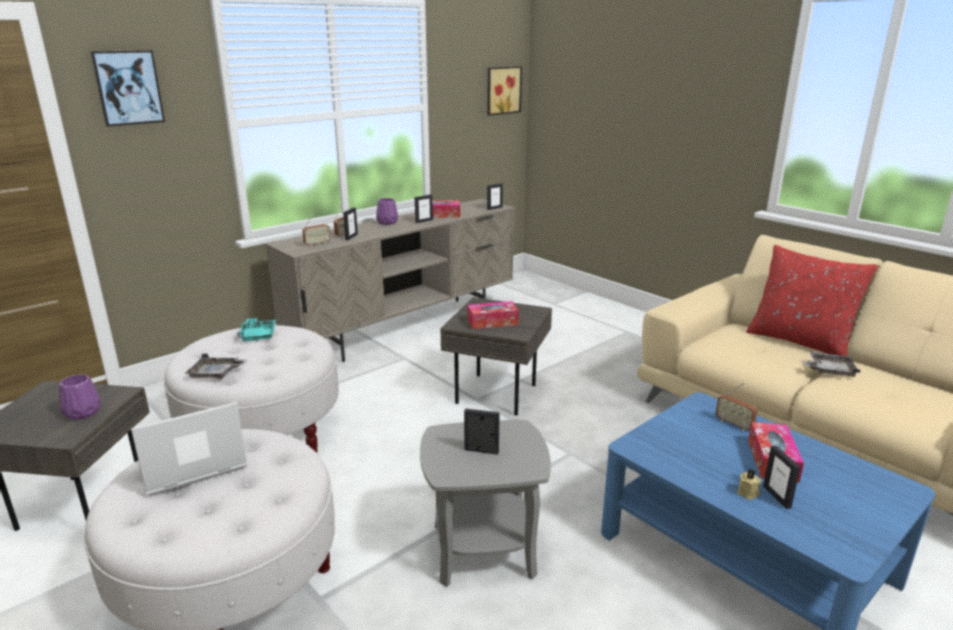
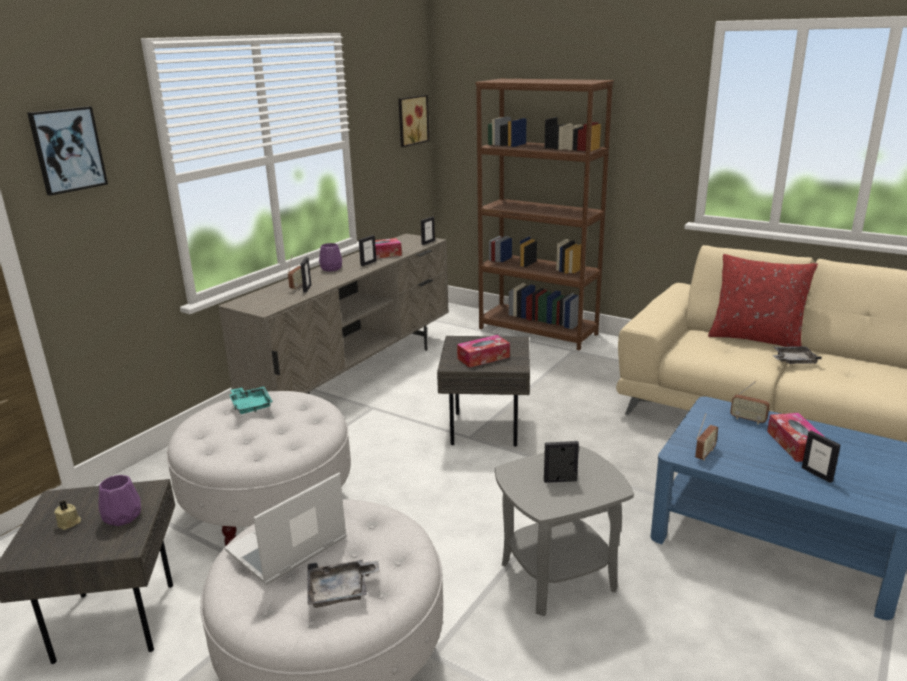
camera: 15 degrees left, 0 degrees up
(216, 374) = (237, 452): grey tray -> grey tray (341, 591)
(317, 244) = (277, 300): radio -> radio (704, 454)
(602, 309) = (538, 331): none -> brown bookcase
(748, 493) = (794, 475): beige candle -> beige candle (69, 523)

